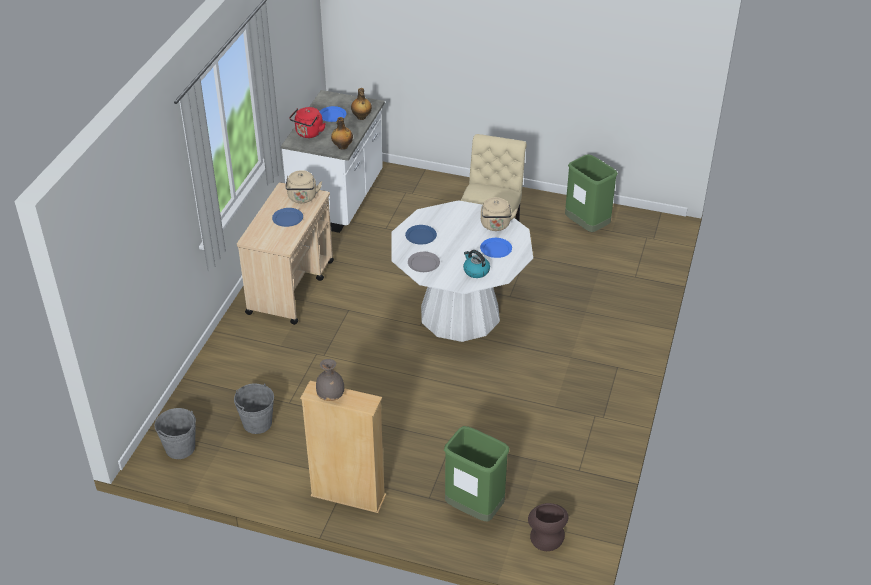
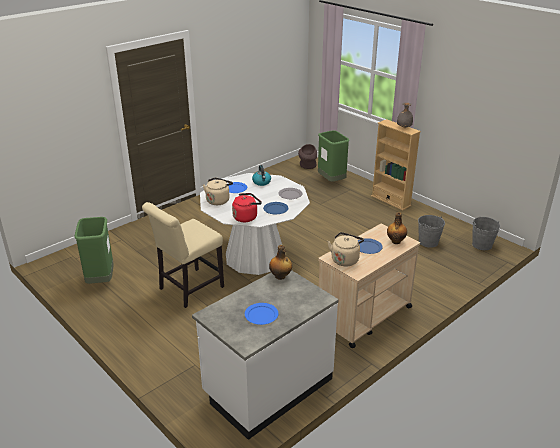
camera: 150 degrees left, 10 degrees down
(308, 134) = (302, 302): red kettle -> red kettle (246, 217)
(361, 117) = (234, 302): bottle -> bottle (396, 241)

